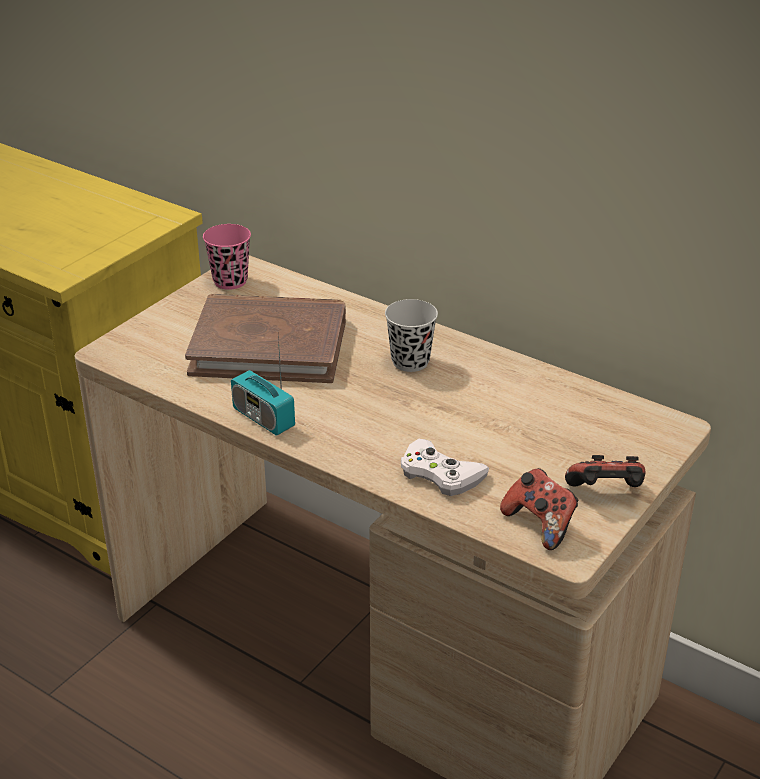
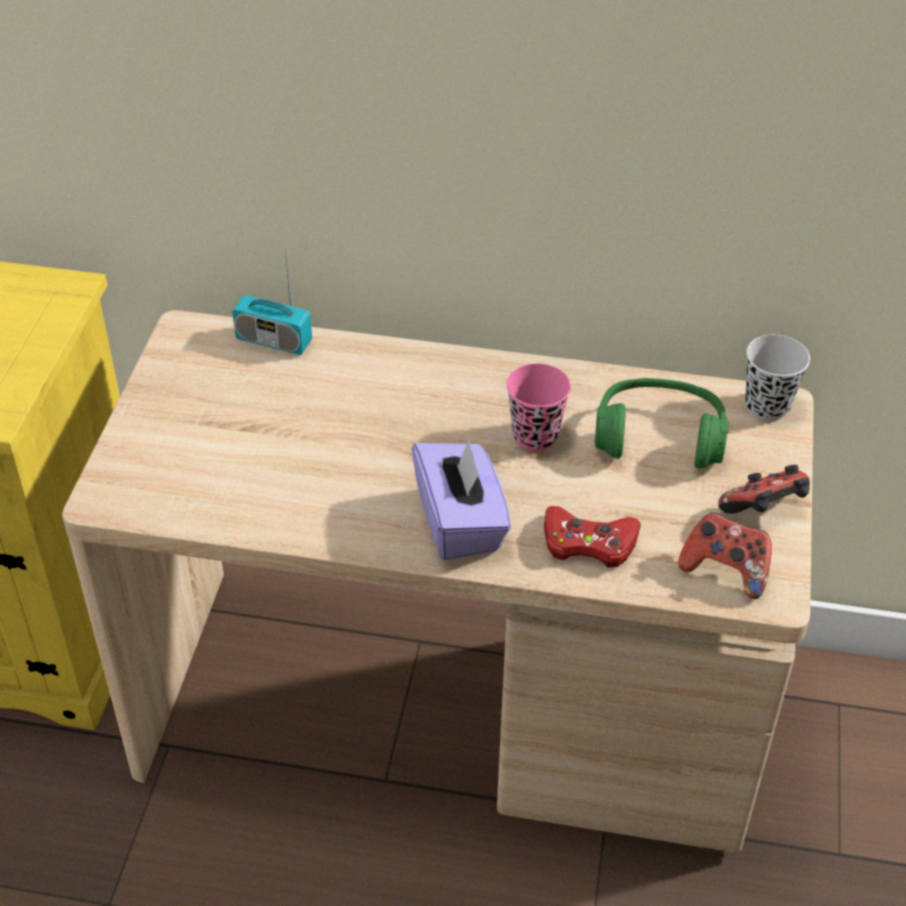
camera: 25 degrees left, 10 degrees up
(230, 281) = (183, 355): pink cup -> pink cup (535, 436)
(263, 418) = (351, 533): radio -> radio (274, 341)
(269, 345) = (291, 432): brown book -> none
(350, 434) = (460, 523): none -> purple tissue box
(410, 362) = (463, 406): black cup -> black cup (767, 406)
(440, 474) = (589, 543): white game controller -> red game controller
(553, 421) = (659, 437): none -> green headphones

